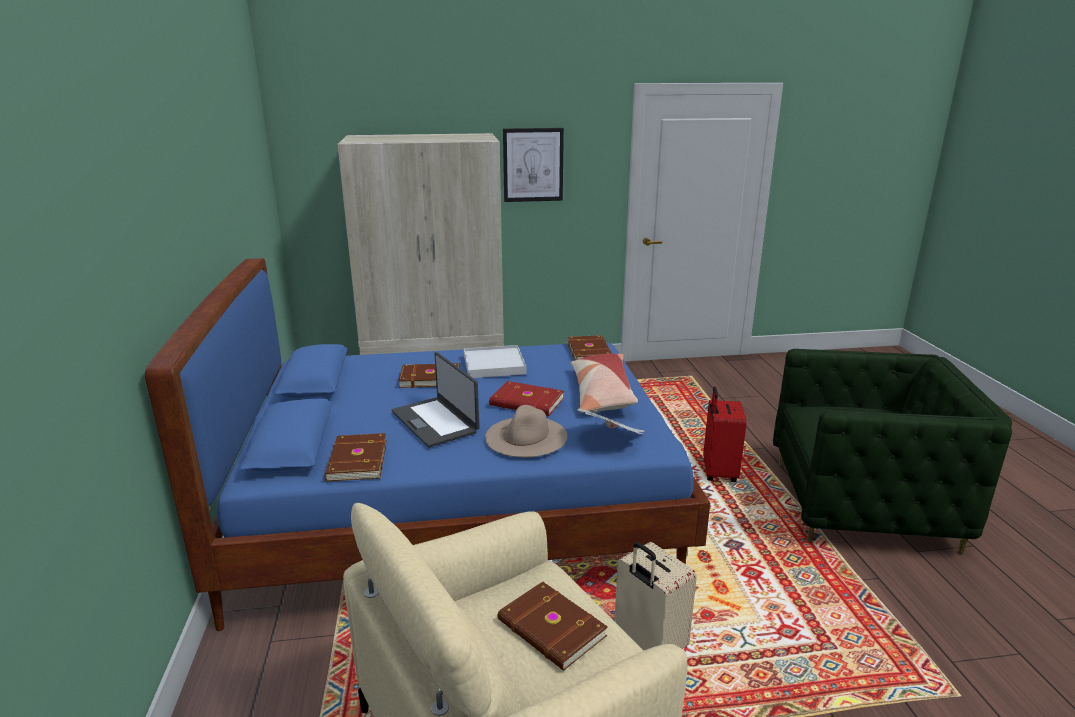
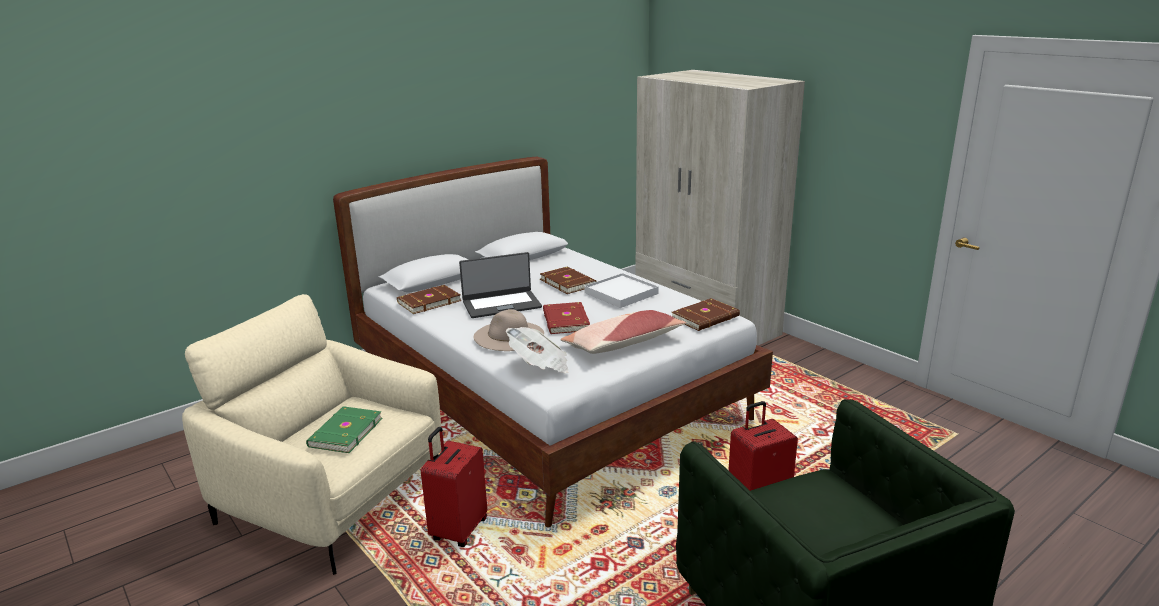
camera: 60 degrees right, 0 degrees up
(436, 421) = (501, 304): laptop -> laptop turned 135 degrees counterclockwise
(457, 508) = (549, 396): blue bed -> white bed
(533, 165) = (844, 121): picture -> none
(551, 629) = (344, 432): brown book -> green book
(648, 646) = (458, 530): beige suitcase -> red suitcase

